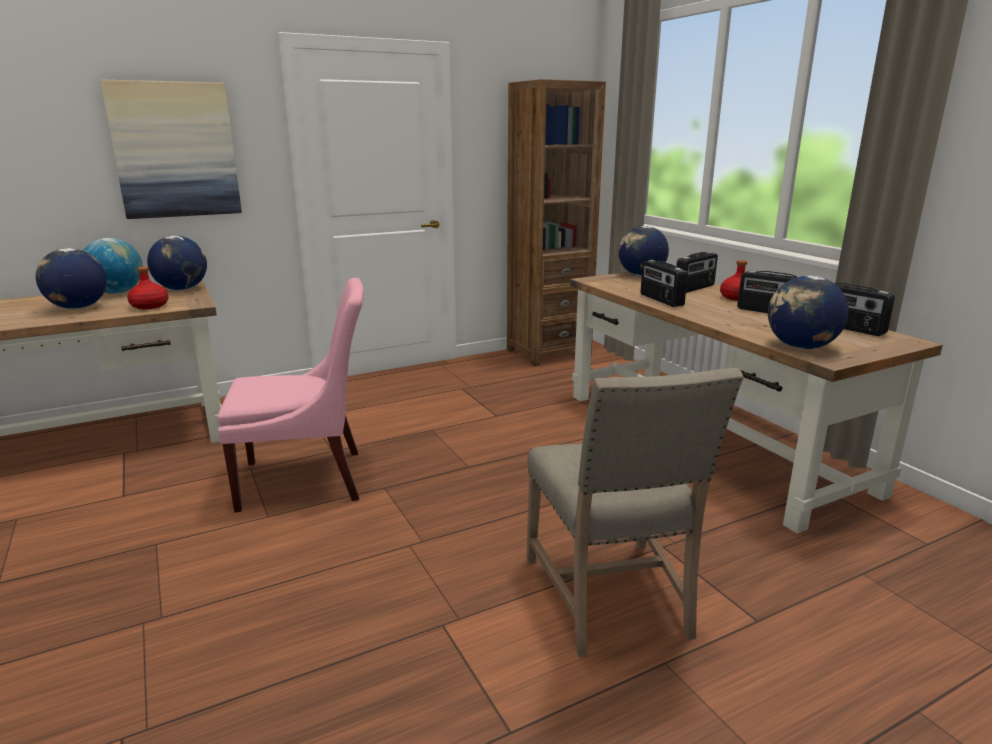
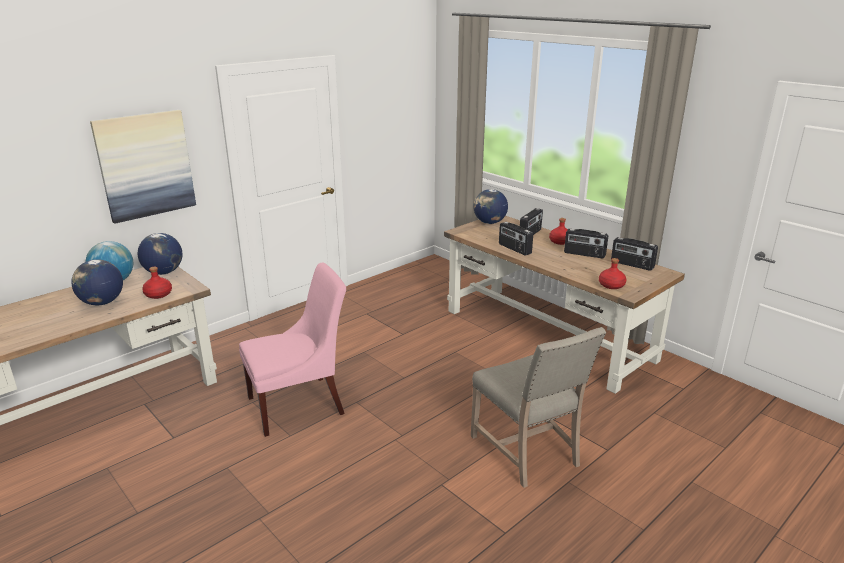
camera: 15 degrees left, 5 degrees up
(548, 353) = (414, 273): brown bookcase -> none
(801, 347) = (611, 285): globe -> red bottle

